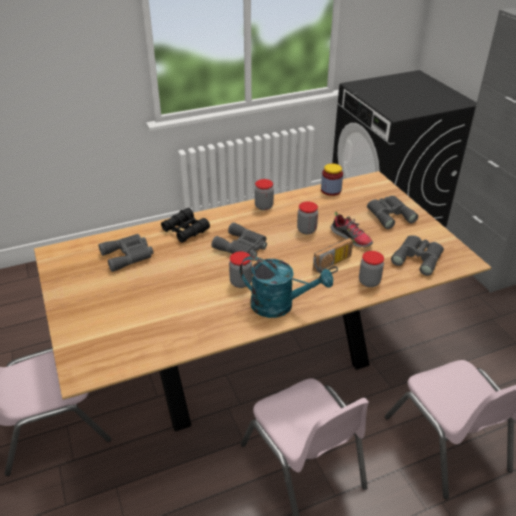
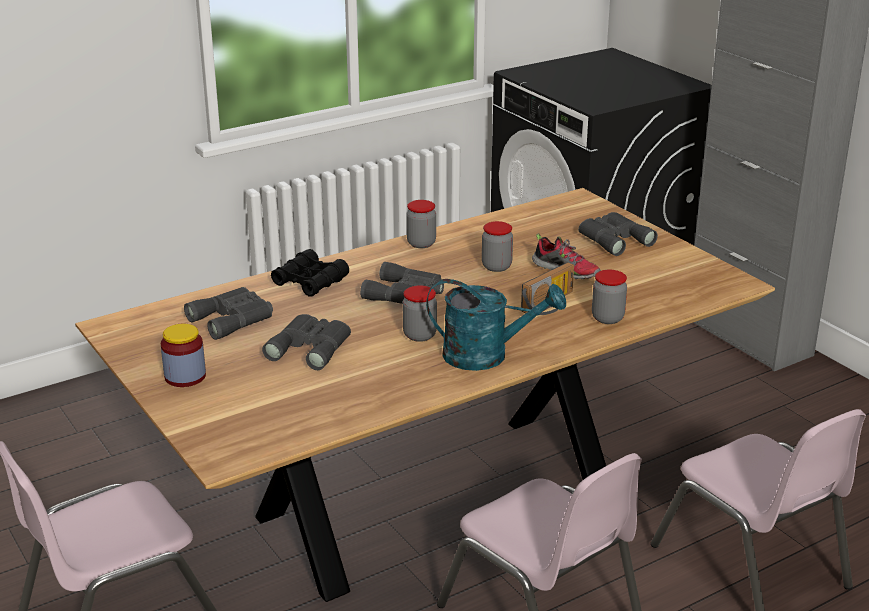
camera: 10 degrees left, 10 degrees down
(331, 190) = (517, 216): jar -> jar (185, 376)
(418, 257) = (670, 285): grey binoculars -> grey binoculars (311, 347)

